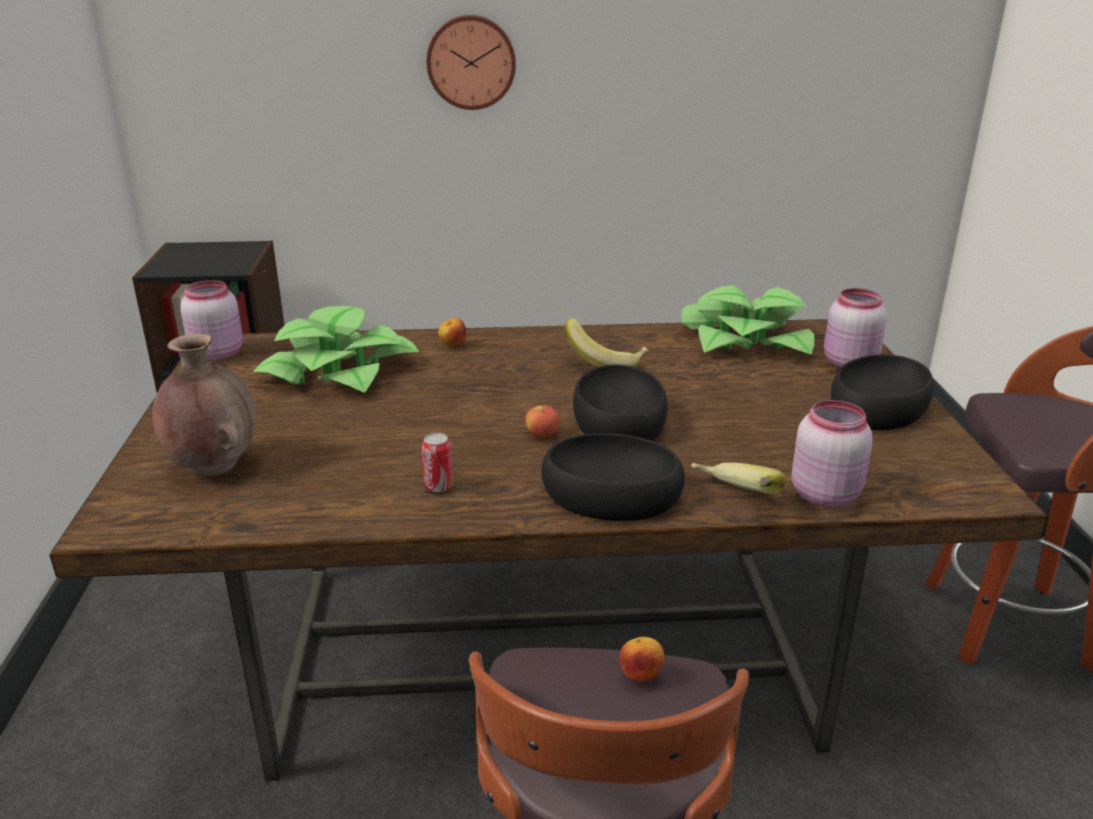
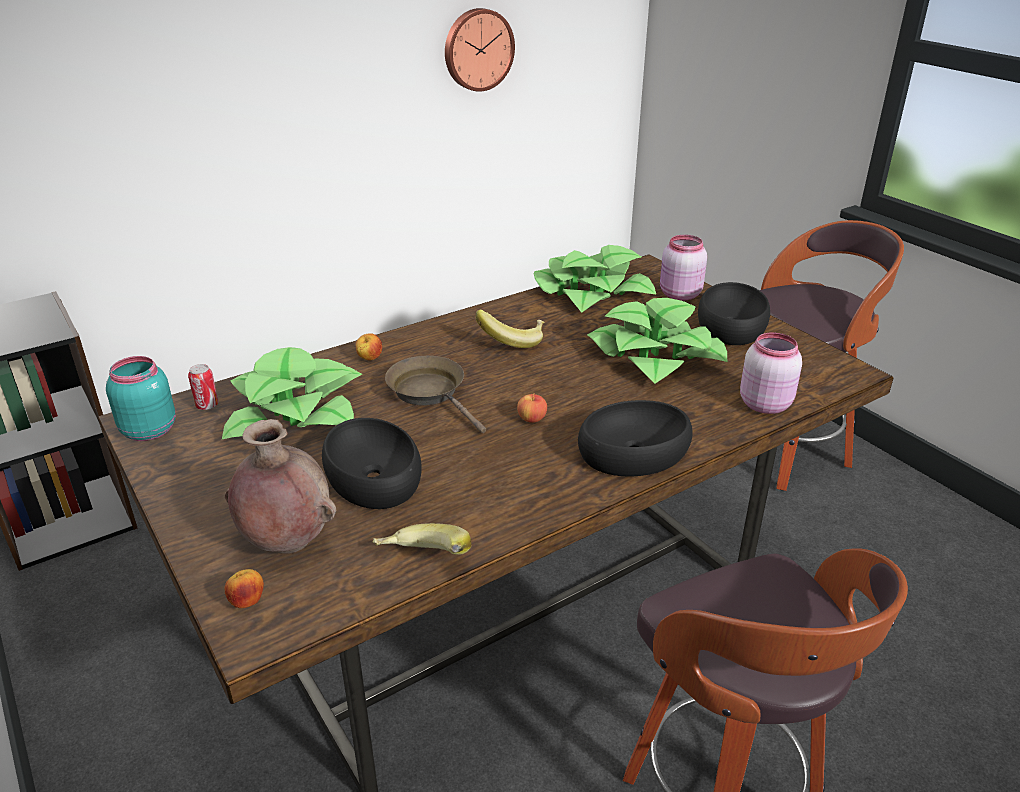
camera: 30 degrees left, 5 degrees up
(218, 353) = (148, 430): pink jar -> turquoise jar
(438, 487) = (503, 491): can -> can (207, 405)
(471, 62) = (238, 73): wall clock -> wall clock (477, 49)
(473, 386) = (430, 393): none -> brown frying pan
(620, 422) = (577, 390): black bowl -> black bowl (374, 477)
(640, 675) = (753, 581): apple -> apple (247, 602)
(733, 499) = (714, 427): banana -> banana (422, 563)
(746, 414) = (655, 357): none -> potted plant

